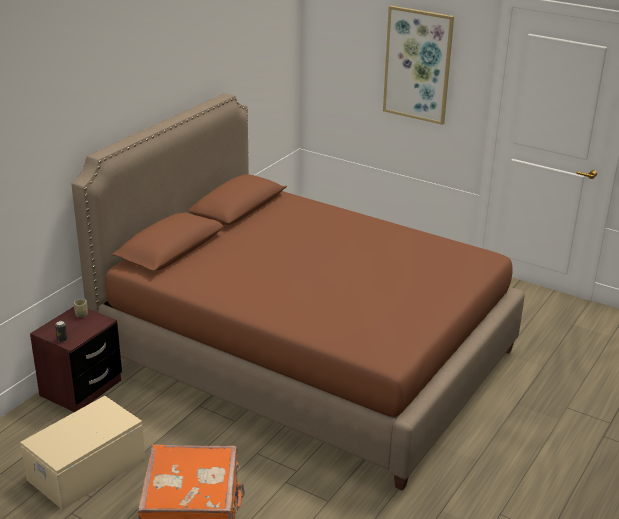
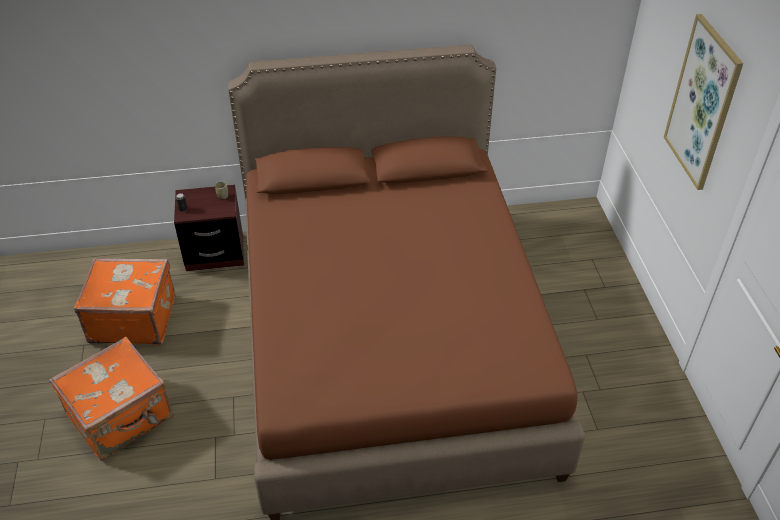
camera: 50 degrees right, 15 degrees up
(85, 468) = (133, 318): beige storage box -> orange suitcase

